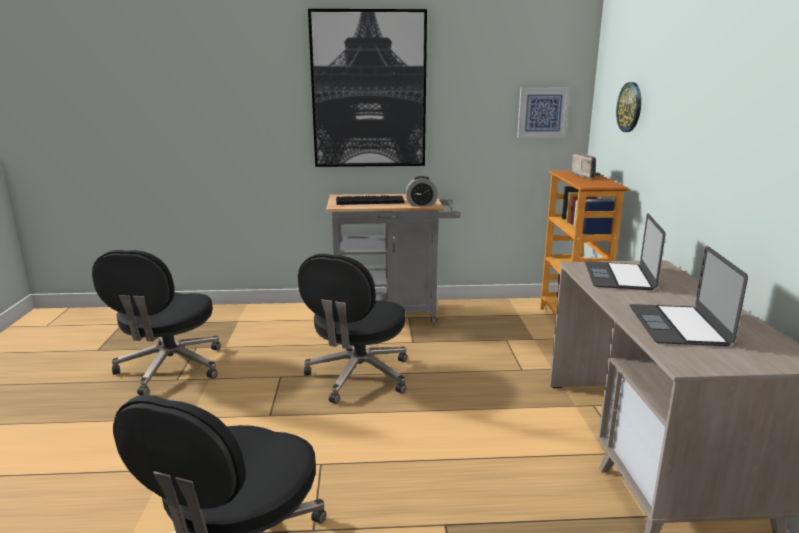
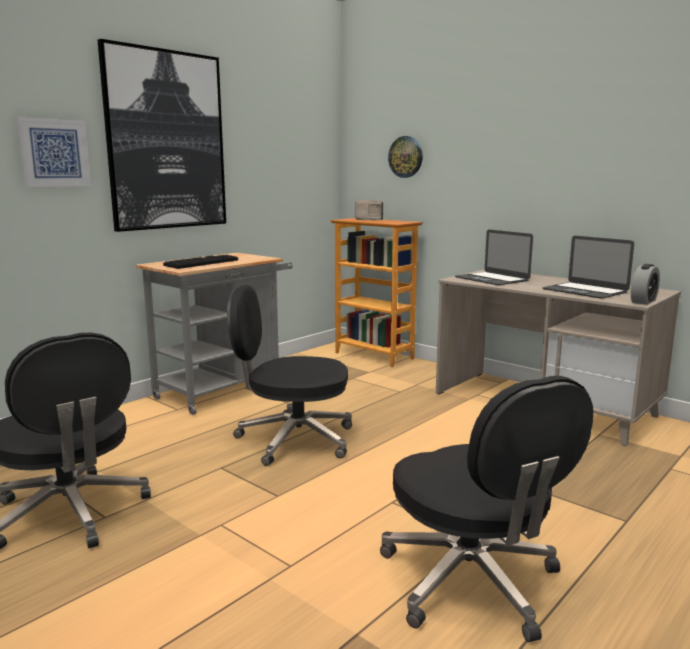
camera: 45 degrees left, 5 degrees down
(358, 376) = (293, 439): black office chair -> black office chair turned 120 degrees clockwise
(421, 205) = (258, 259): alarm clock -> alarm clock (643, 301)
(542, 112) = (310, 167): picture -> picture (54, 153)

